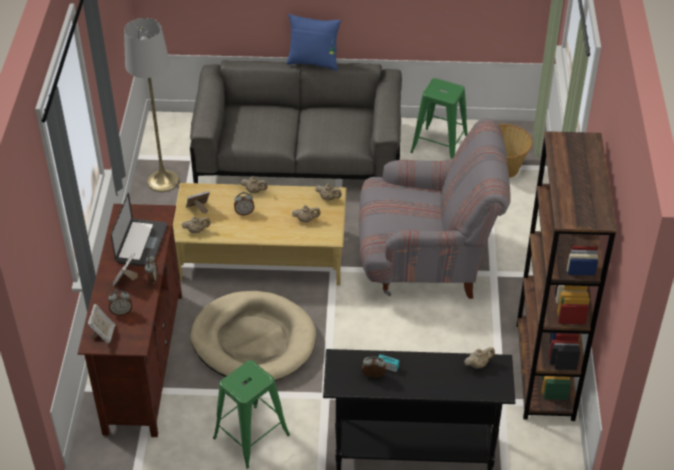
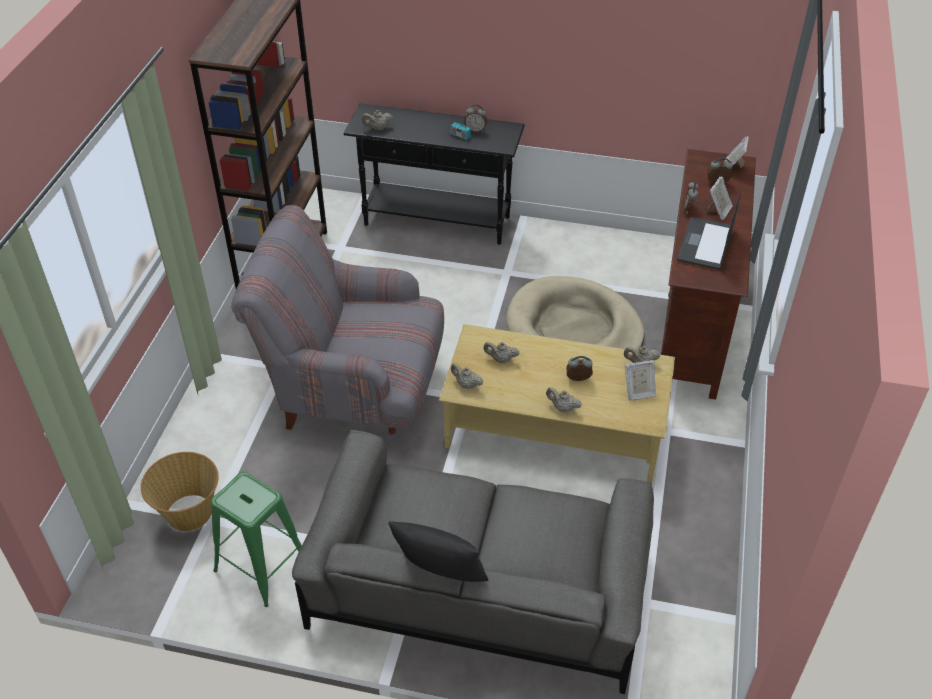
camera: 170 degrees left, 0 degrees up
(163, 181) = (691, 564): grey floor lamp -> none
(252, 436) = (582, 249): green stool -> none
(313, 63) = (440, 577): blue pillow -> black pillow

